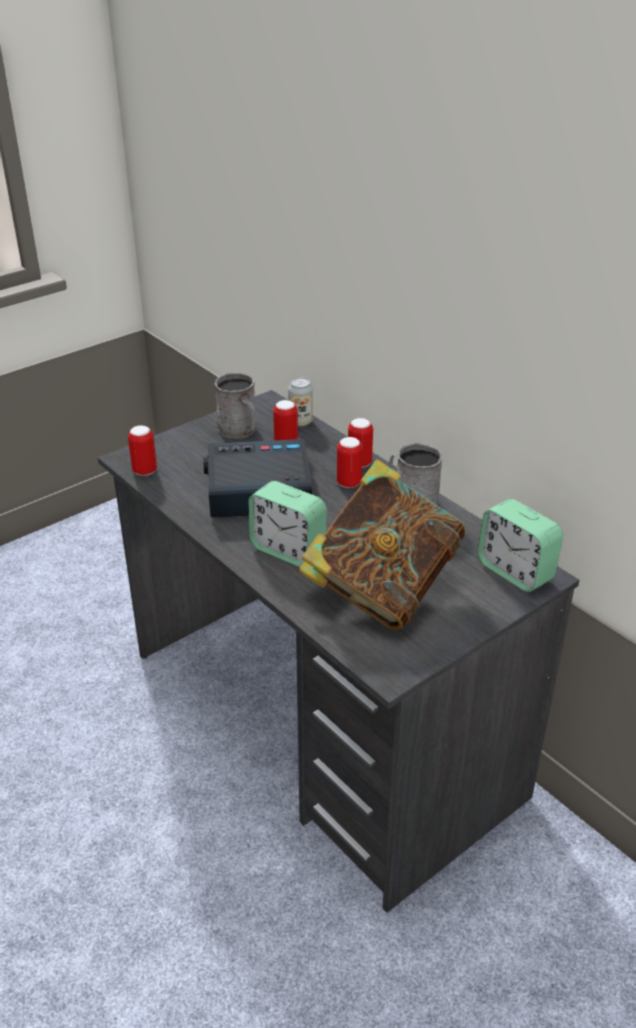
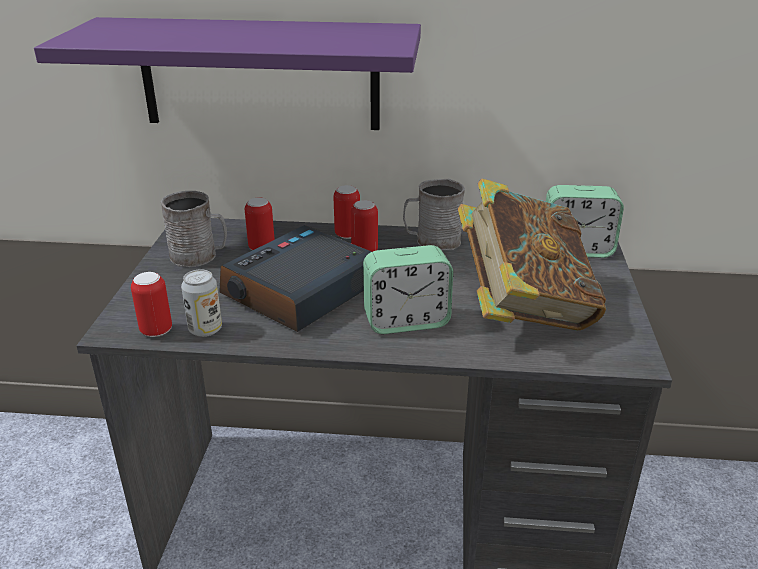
camera: 45 degrees left, 5 degrees down
(300, 421) = (244, 227): can -> can (205, 329)
(336, 296) = (259, 74): none -> purple shelf

